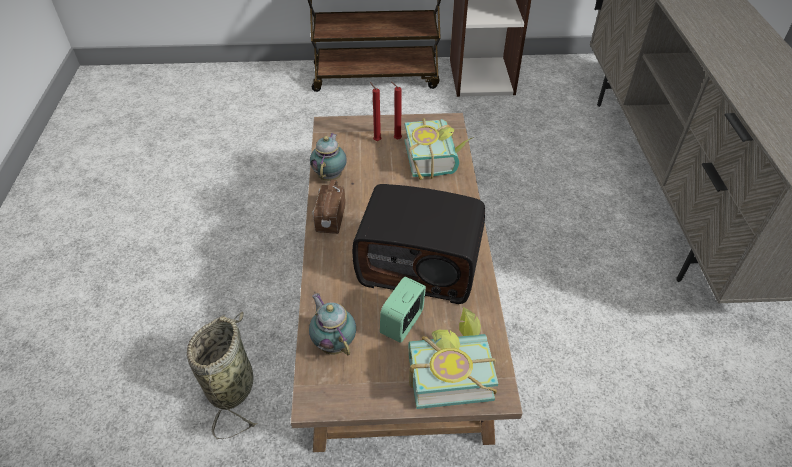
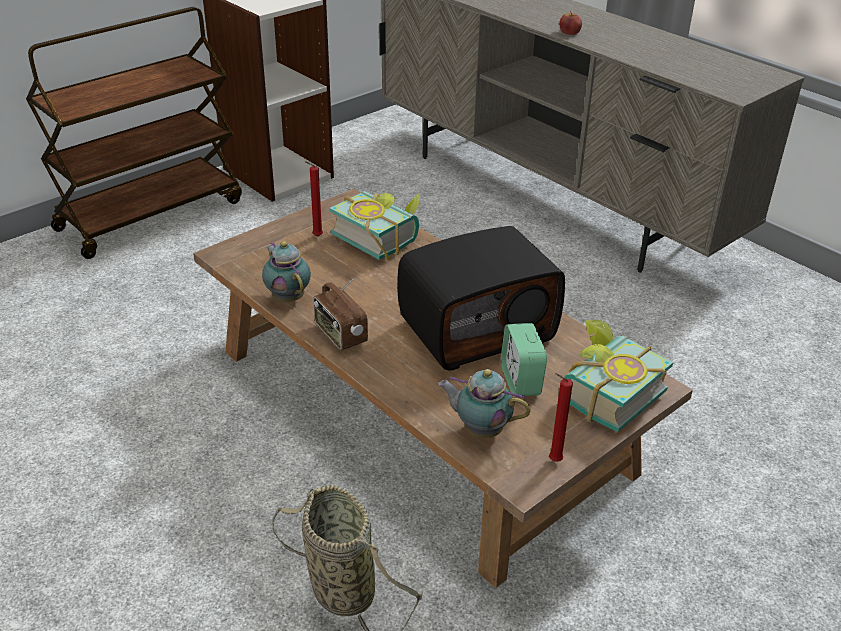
camera: 40 degrees left, 10 degrees down
(376, 140) = (295, 246): red candle -> red candle (553, 460)
(711, 44) = (569, 32): none -> apple

